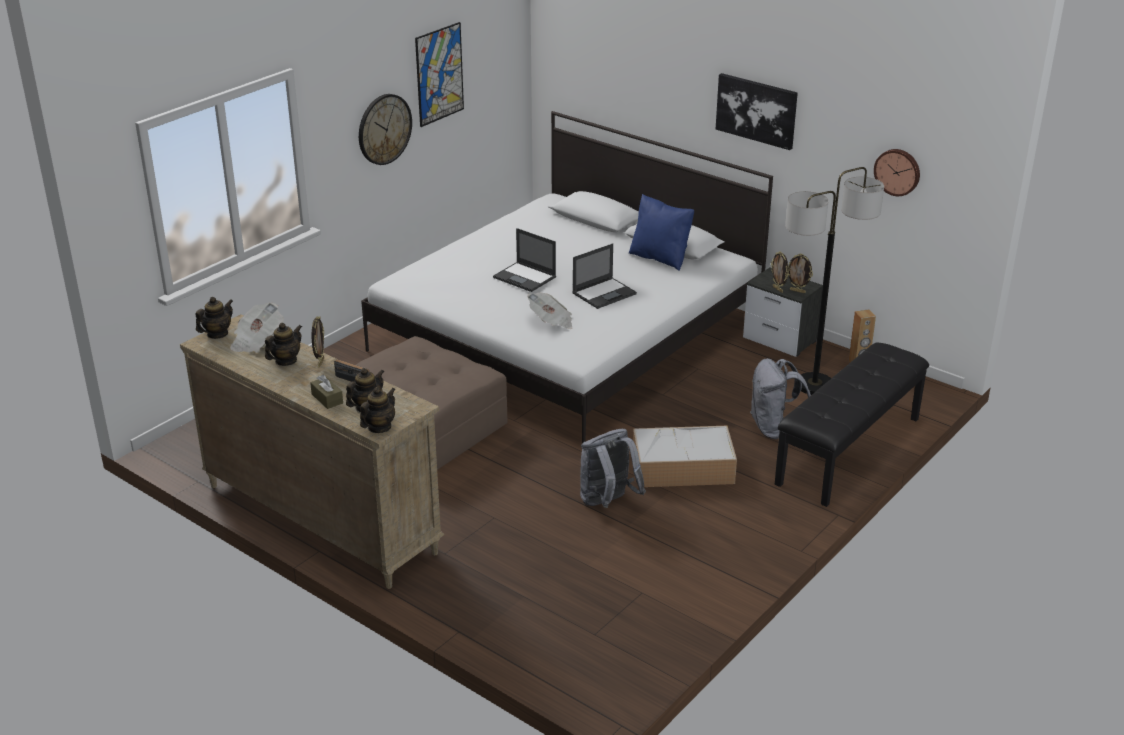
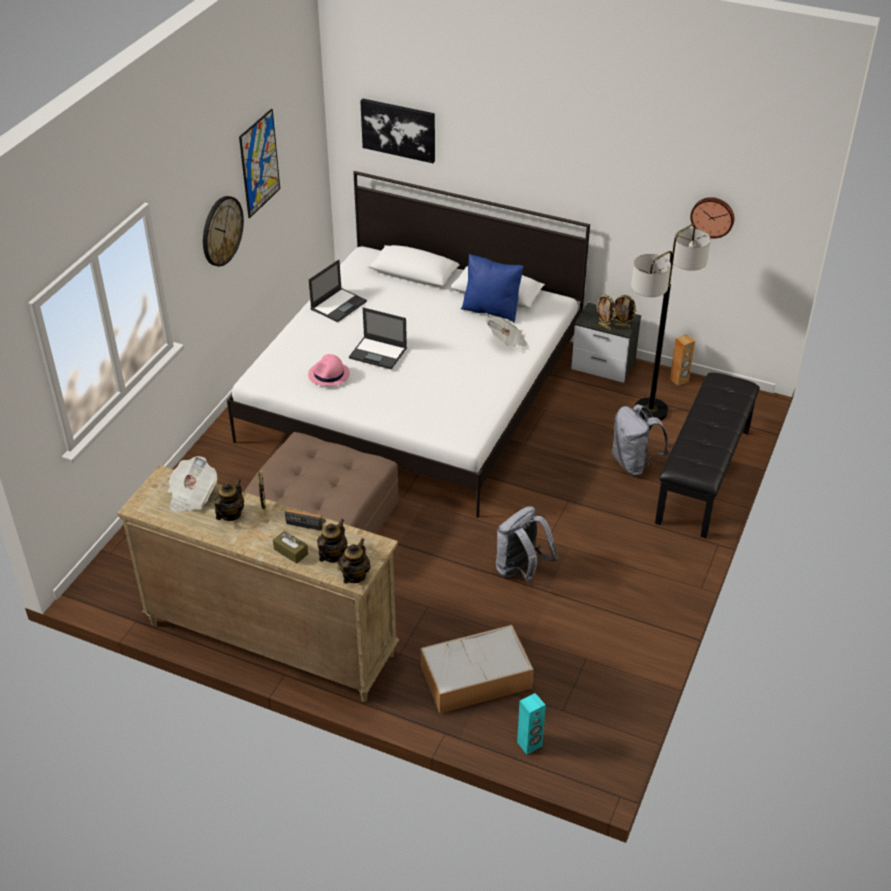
camera: 15 degrees left, 10 degrees up
(217, 334) = (148, 494): teapot -> none
(466, 288) = (329, 375): none -> pink hat
(544, 658) = (529, 744): none -> turquoise speaker
(551, 322) = (423, 401): newspaper -> newspaper (507, 342)
(604, 293) = (458, 359): laptop -> laptop (339, 305)
(681, 468) = (570, 521): storage box -> storage box (474, 678)
(756, 110) = (570, 166): picture -> picture (398, 129)

